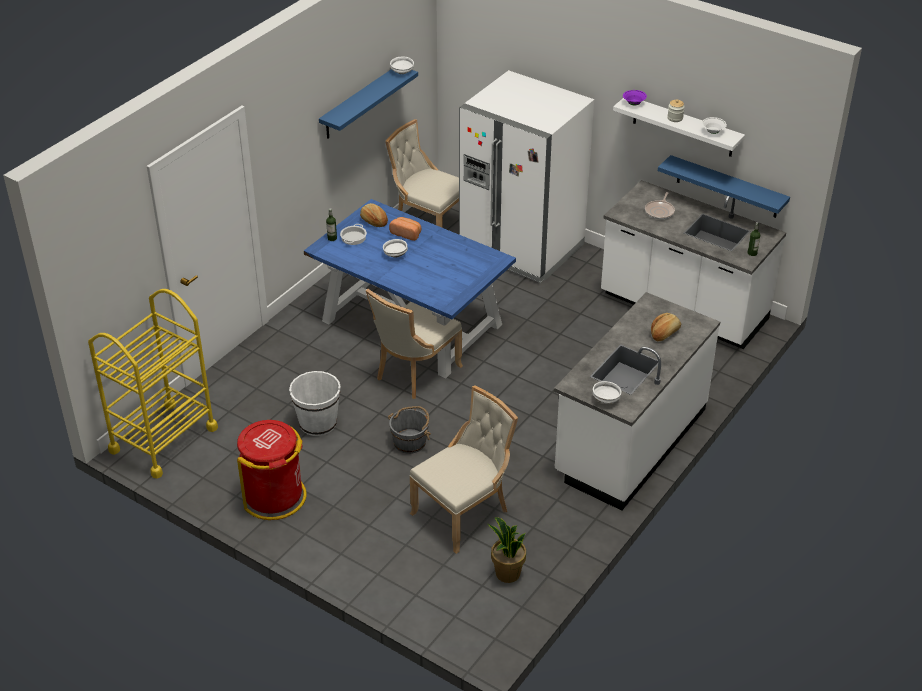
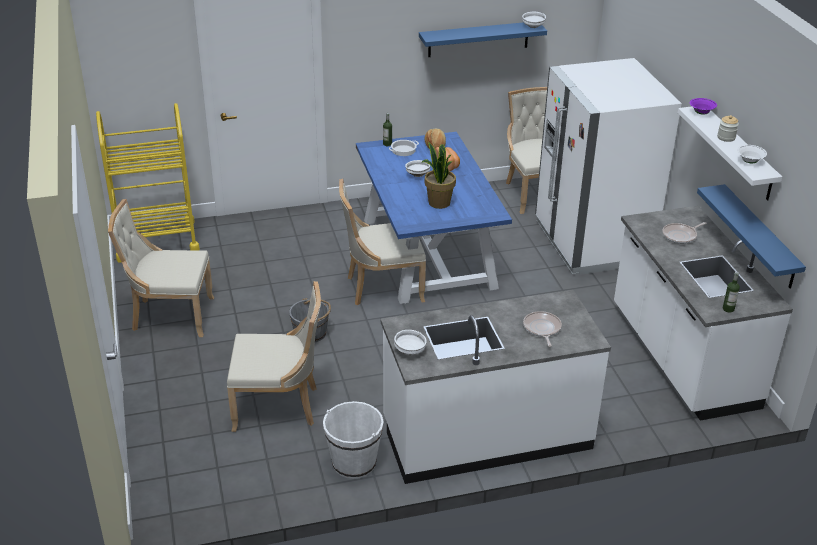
camera: 40 degrees right, 5 degrees down
(274, 496) = (169, 316): red trash can -> beige chair
(318, 423) = (266, 284): white bucket -> white bucket (354, 463)
(507, 574) = (247, 471): potted plant -> potted plant (438, 203)
(665, 333) = (542, 329): bread -> frying pan

